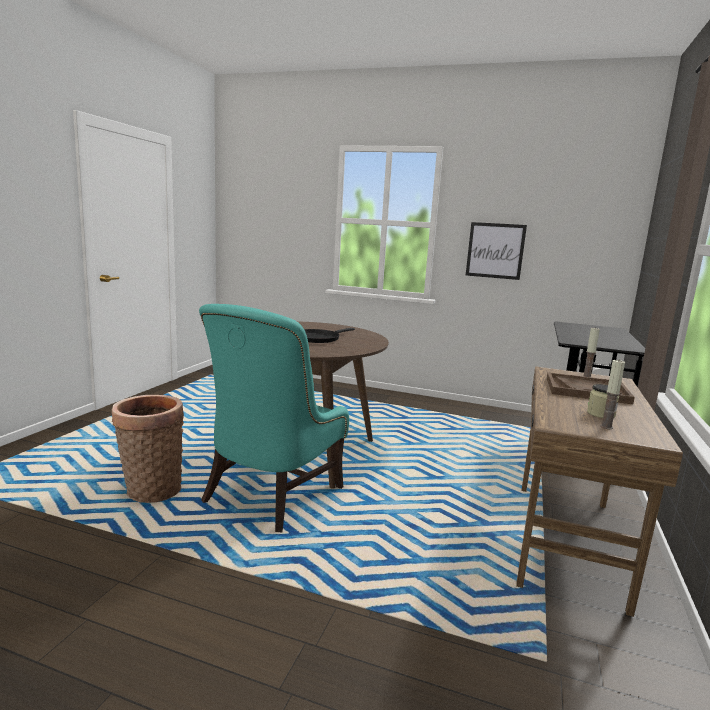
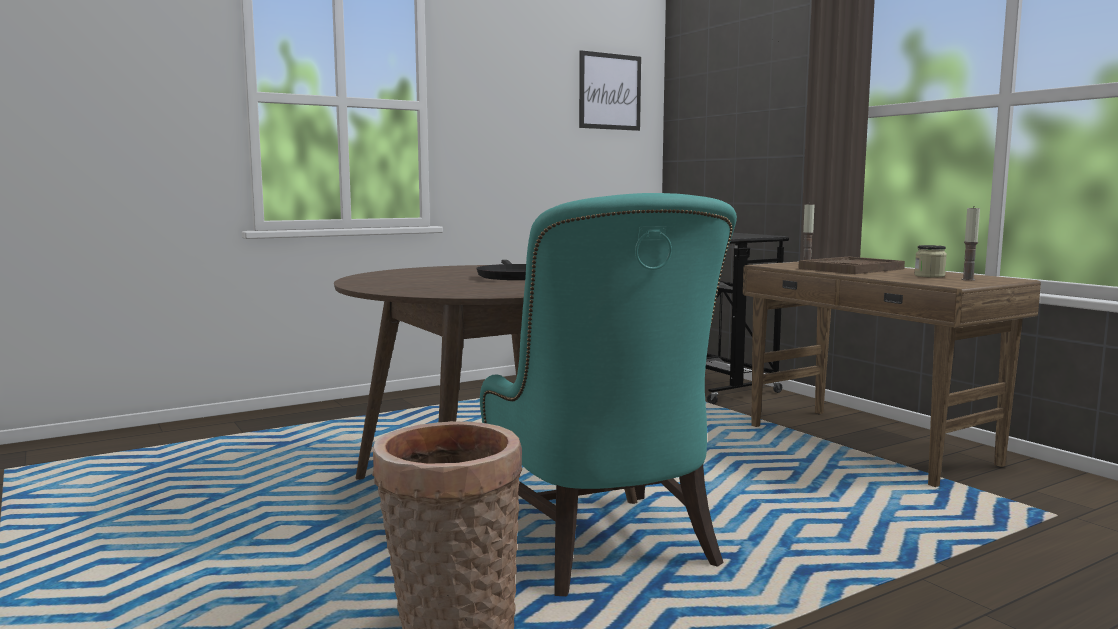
camera: 50 degrees left, 5 degrees down
(495, 250) = (512, 143): picture -> picture (610, 91)

